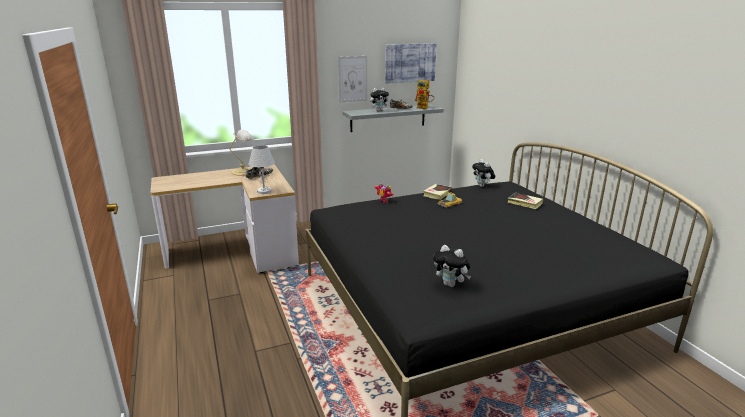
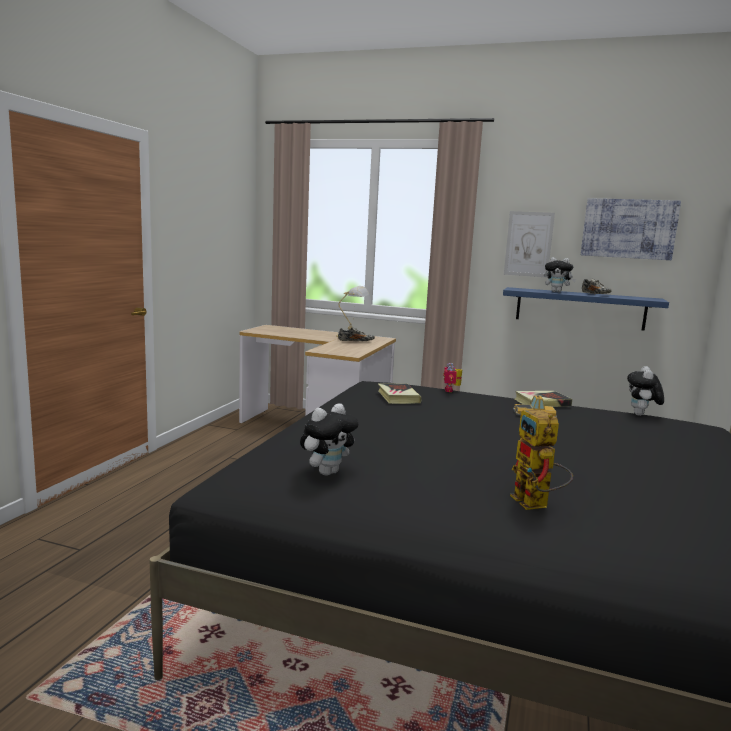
camera: 40 degrees right, 10 degrees down
(264, 191) = (330, 351): white table lamp -> none
(388, 118) = (580, 308): grey shelf -> blue shelf
(425, 108) = (637, 298): toy robot -> toy robot (536, 505)
(451, 284) = (327, 472): plush toy -> plush toy turned 120 degrees counterclockwise
(524, 203) = (673, 446): book -> book (398, 397)

